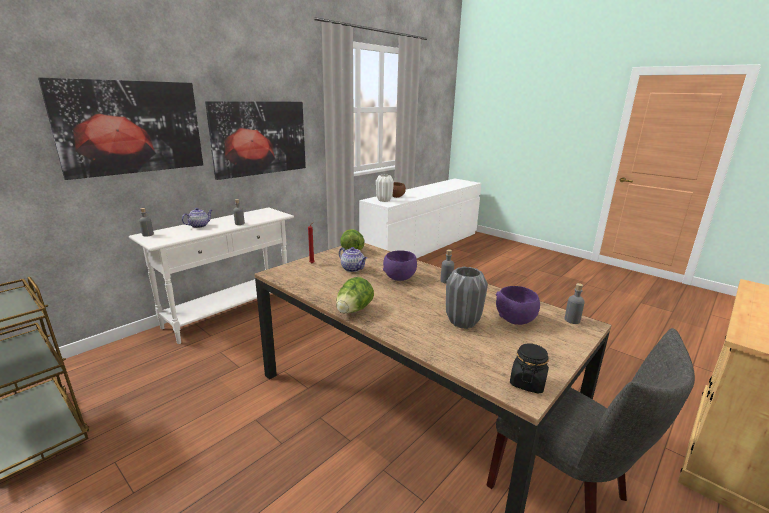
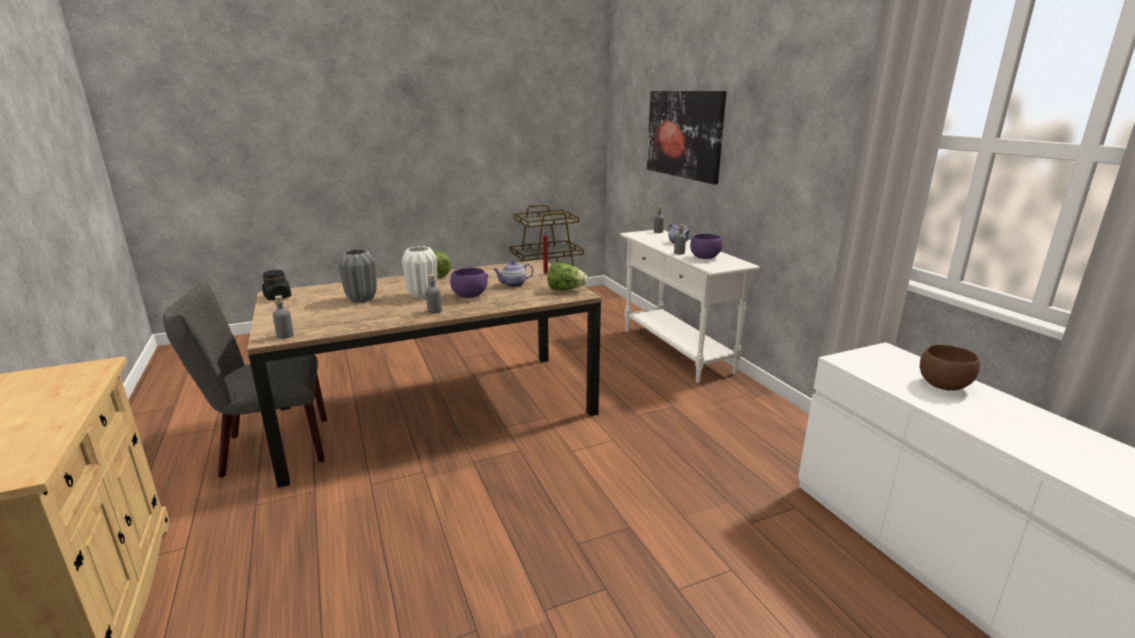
camera: 115 degrees right, 0 degrees up
(259, 138) = (777, 167): picture -> none
(384, 200) = (886, 363): white vase -> white vase (422, 295)
(516, 320) = (329, 316): purple bowl -> purple bowl (704, 258)

